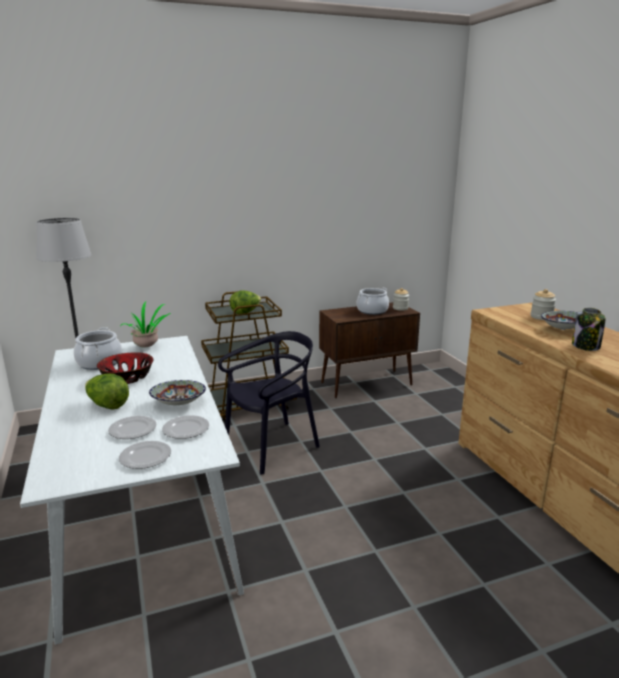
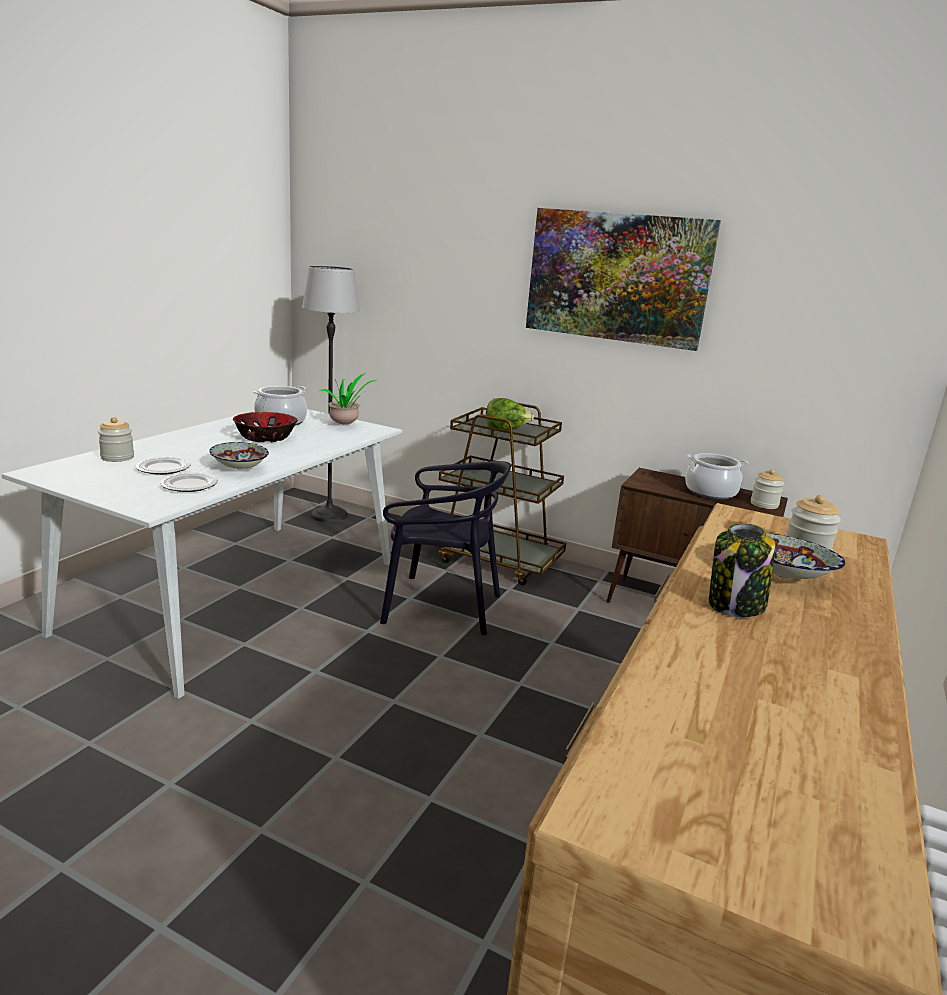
camera: 45 degrees right, 0 degrees up
(73, 441) = (117, 457): none -> jar
(107, 405) = (199, 448): lettuce -> none
(145, 457) = (116, 487): plate -> none
(284, 193) = (617, 277): none -> picture

